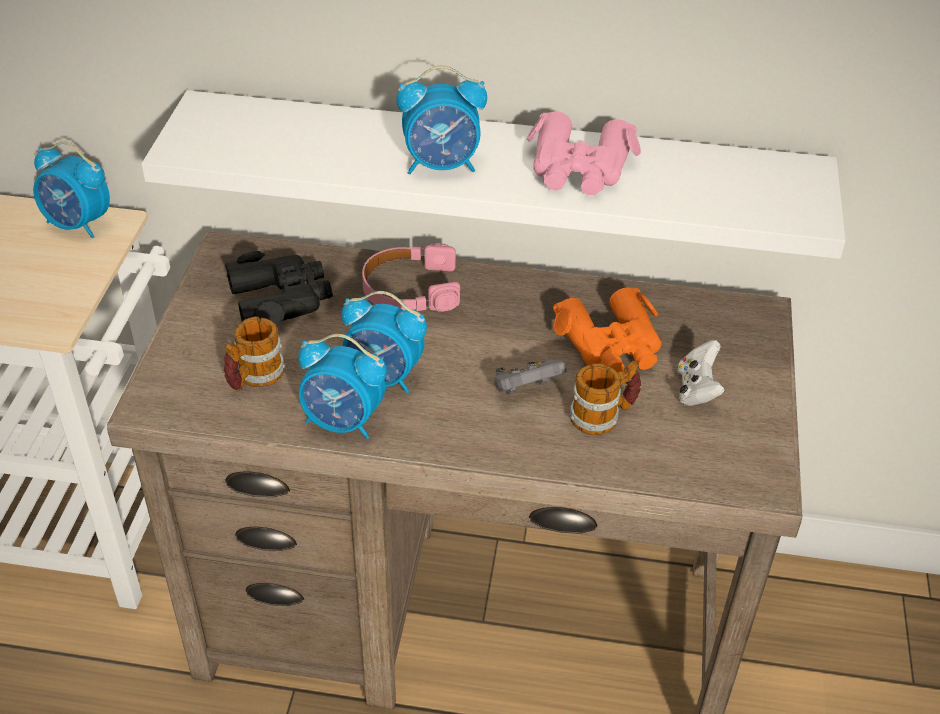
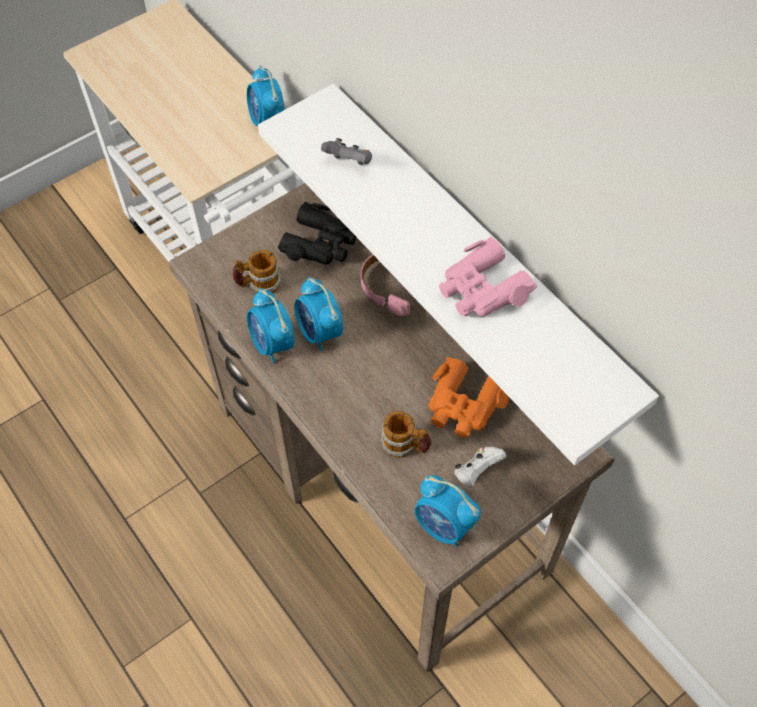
camera: 45 degrees right, 15 degrees up
(442, 165) = (407, 232): alarm clock -> alarm clock (444, 525)
(525, 390) = (383, 397): grey game controller -> grey game controller (349, 162)

